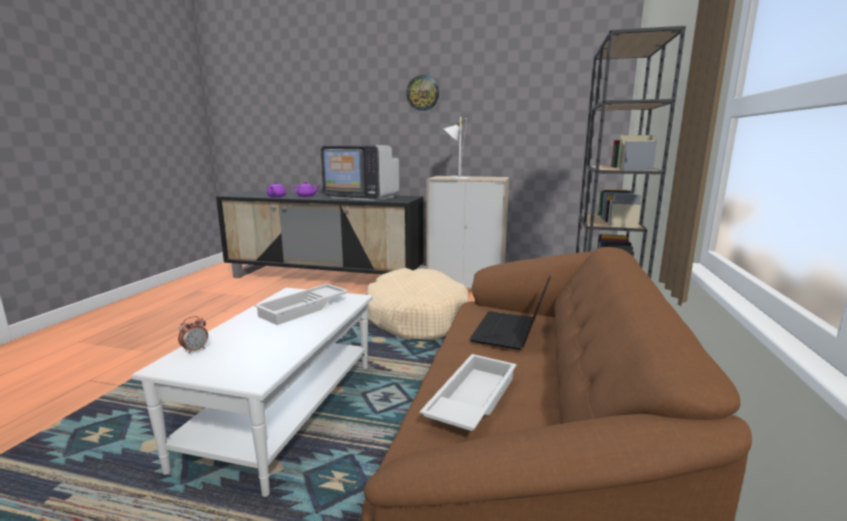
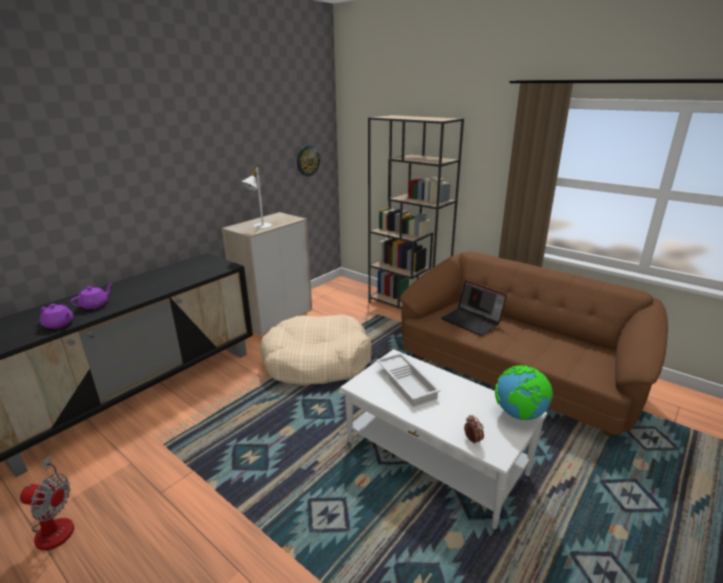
camera: 65 degrees left, 10 degrees up
(195, 295) = (55, 524): none -> fan
(249, 374) = (520, 415): none -> globe
(361, 197) = (167, 278): television -> none
(423, 93) = (187, 141): wall clock -> wall clock (307, 161)
(470, 399) = (547, 353): white tray -> none

